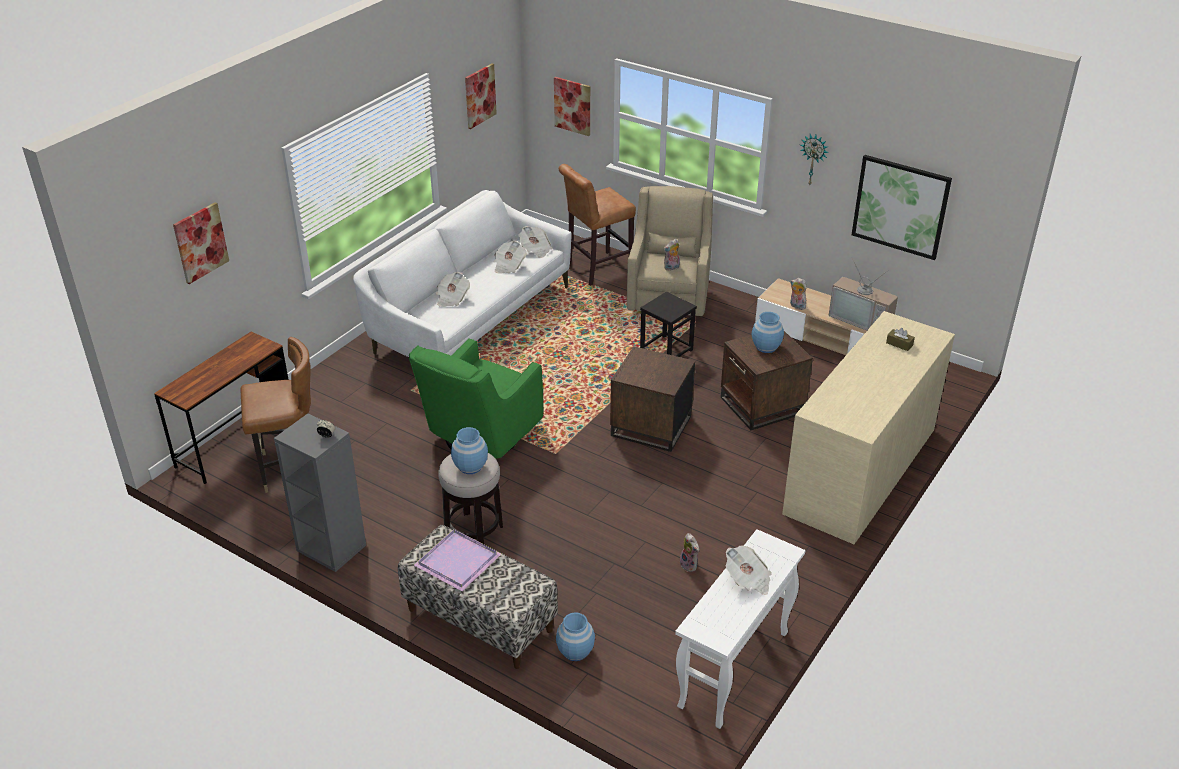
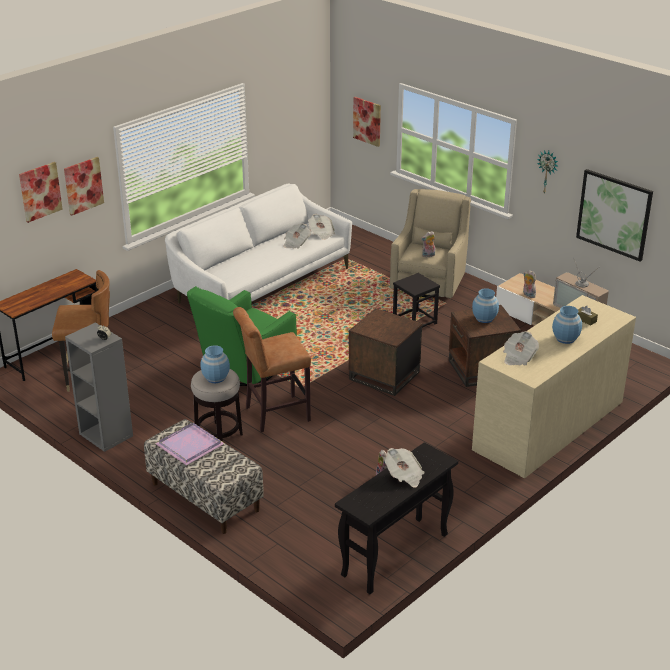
camera: 10 degrees right, 5 degrees down
(452, 298) = (243, 263): newspaper -> newspaper (518, 357)
(480, 95) = (290, 107): picture -> picture (83, 185)
(575, 651) = (272, 527): blue vase -> blue vase (565, 338)
(596, 270) = (375, 257): brown stool -> brown stool (274, 415)
(733, 670) = (394, 556): white console table -> black console table

